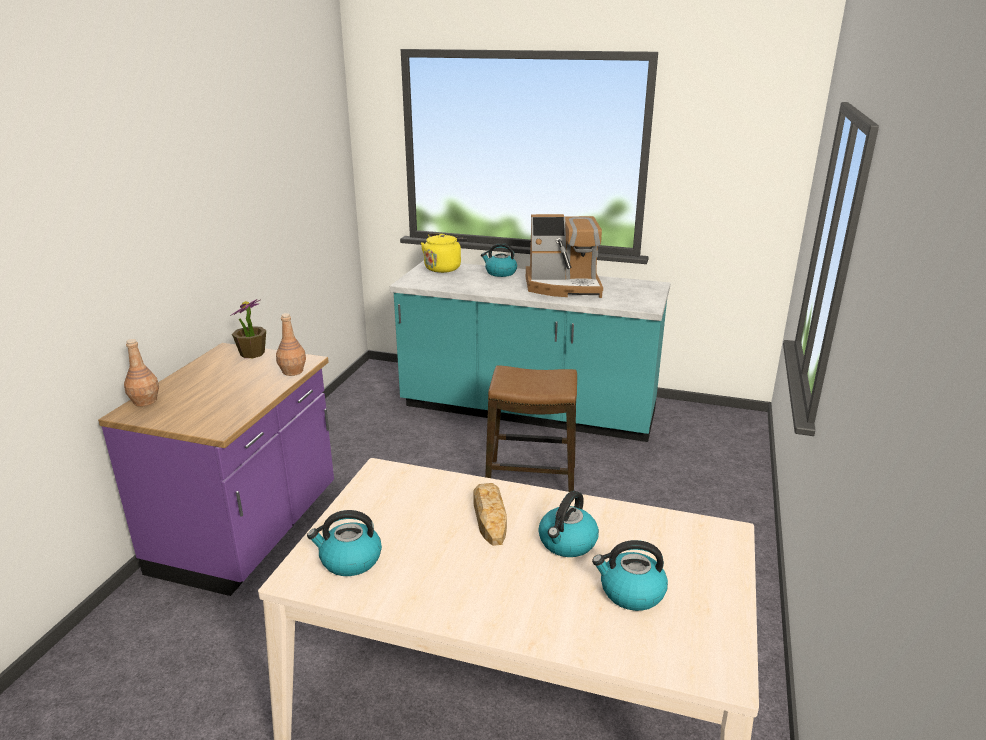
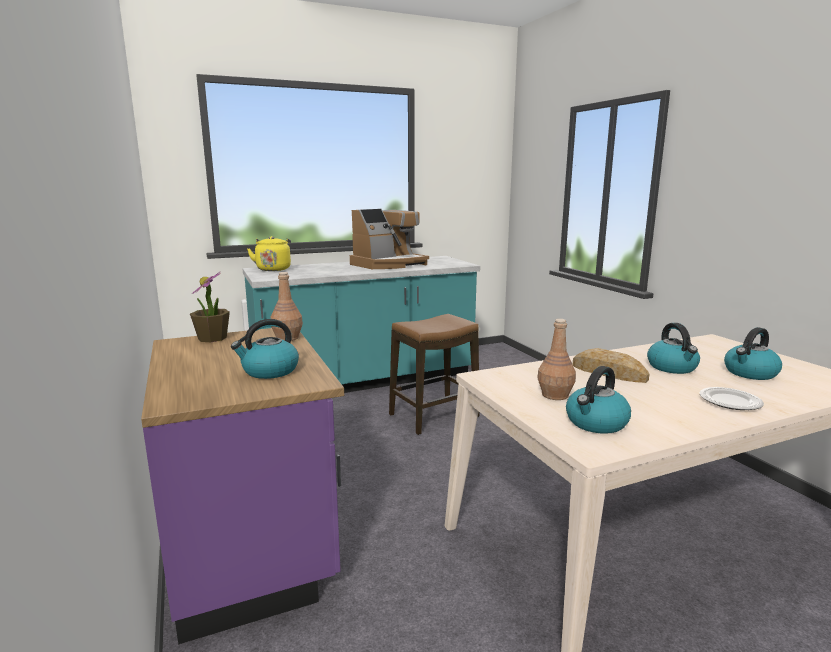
camera: 40 degrees left, 10 degrees down
(145, 401) = (171, 390): brown bottle -> brown bottle (554, 395)
(500, 273) = (325, 265): kettle -> kettle (269, 371)
(510, 606) = (729, 401): none -> plate

